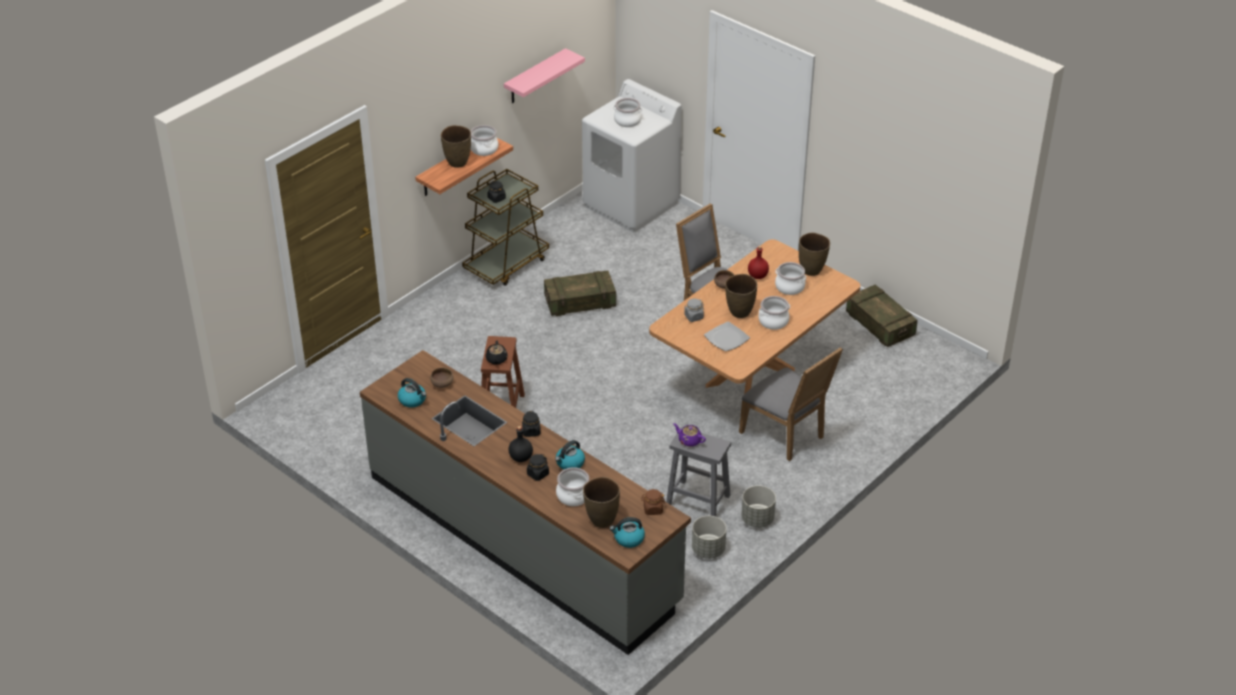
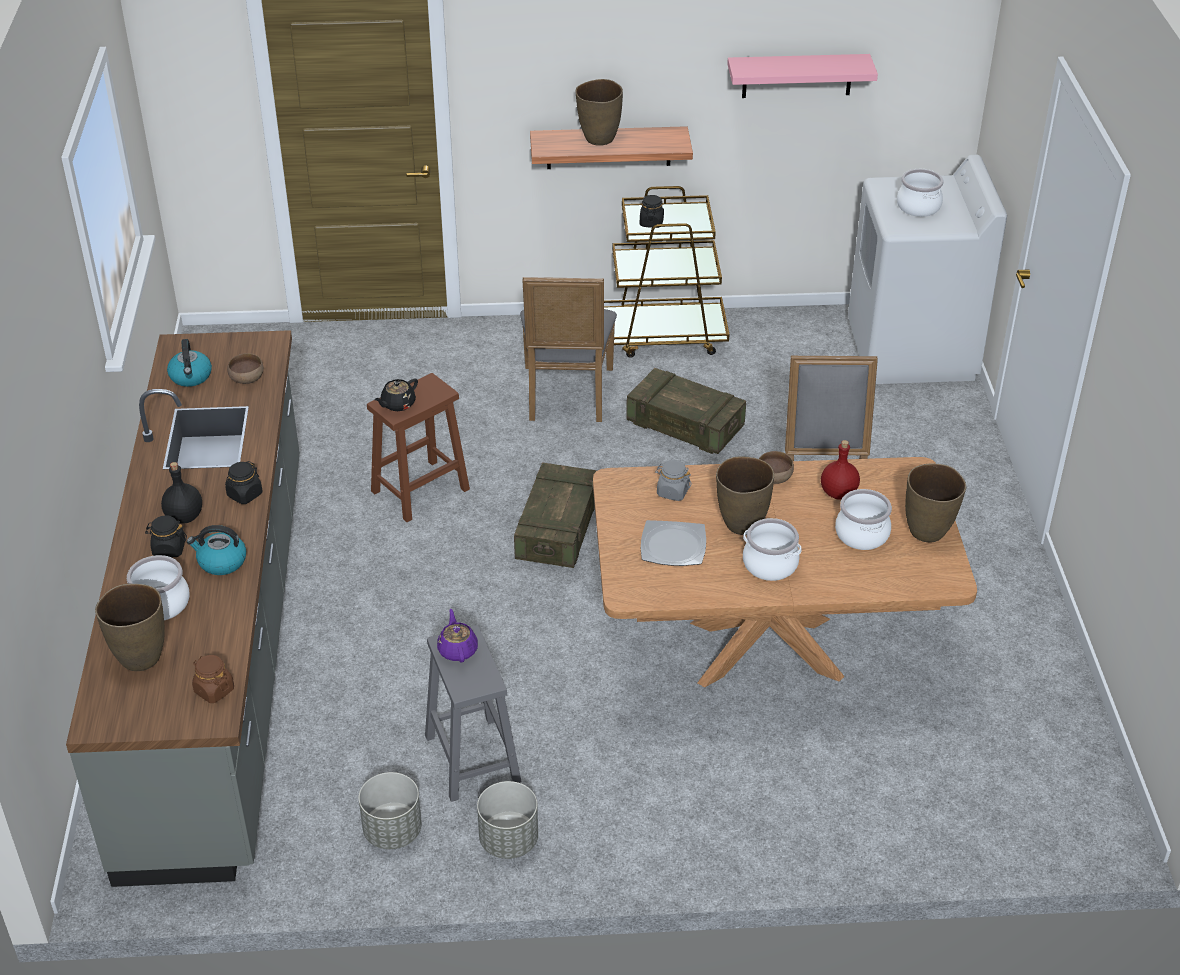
camera: 45 degrees right, 0 degrees up
(484, 149) = (652, 139): cooking pot -> none
(628, 539) = (128, 705): kettle -> none
(786, 435) = (705, 758): grey chair -> grey chair (567, 397)
(880, 325) = (1053, 701): crate -> crate (558, 530)

